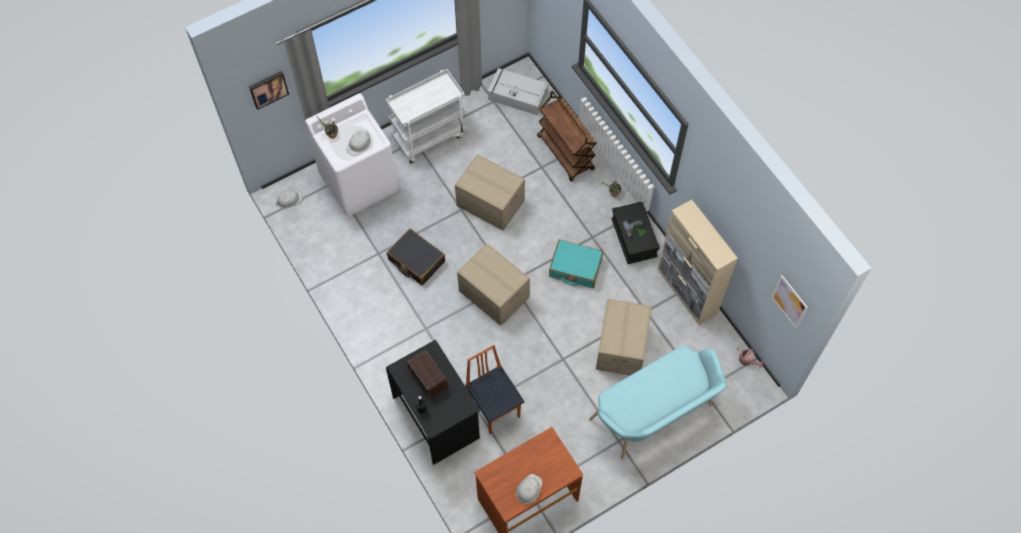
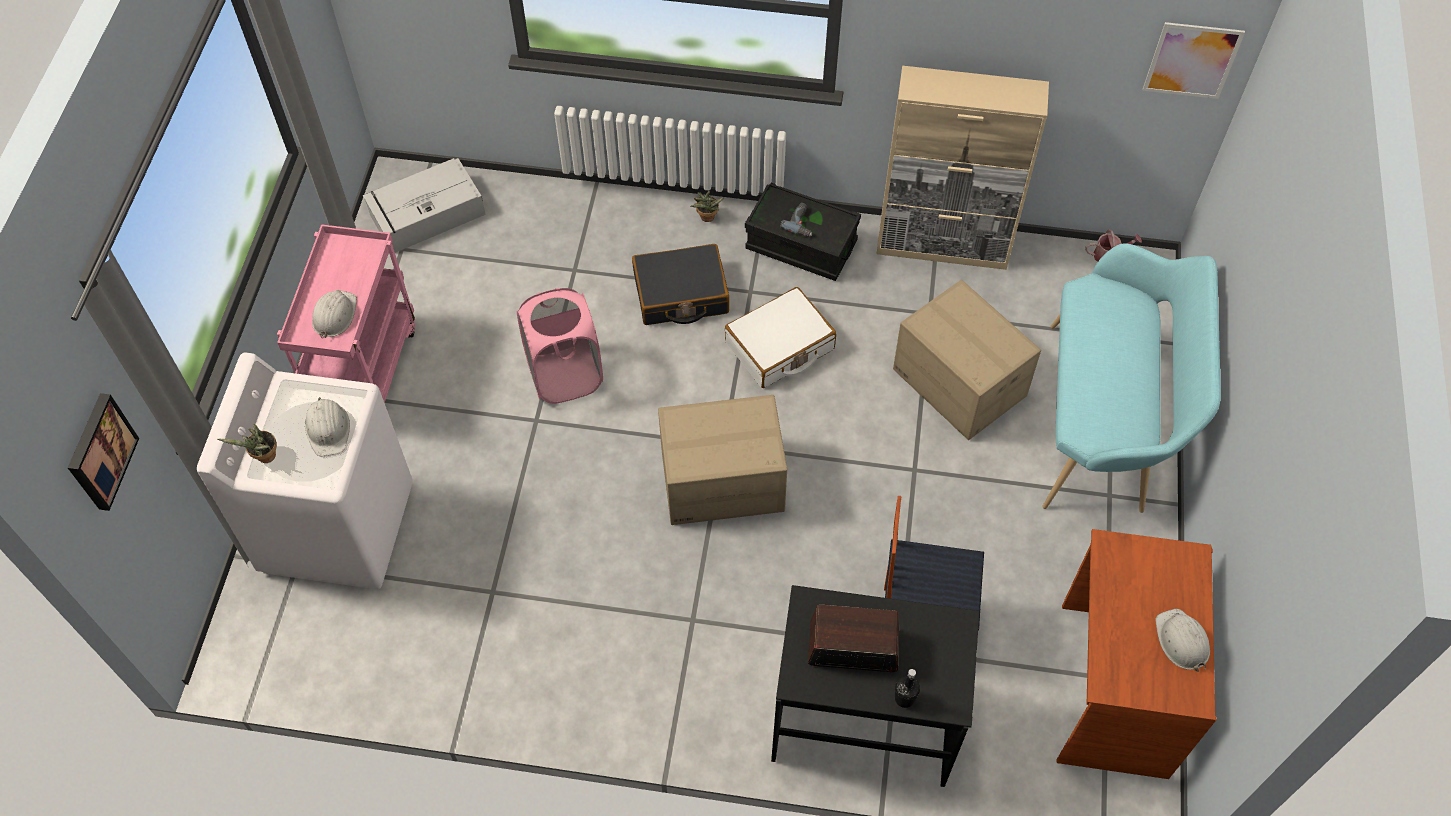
camera: 50 degrees left, 5 degrees down
(289, 199) = (254, 656): white hard hat -> white hard hat (334, 315)
(416, 261) = (561, 547): black suitcase -> black suitcase (681, 294)
(429, 136) = (366, 371): white cart -> pink cart
(490, 203) = (565, 376): cardboard box -> pink laundry basket
(566, 153) = (584, 226): brown cart -> none
(575, 268) = (780, 347): turquoise suitcase -> white suitcase

